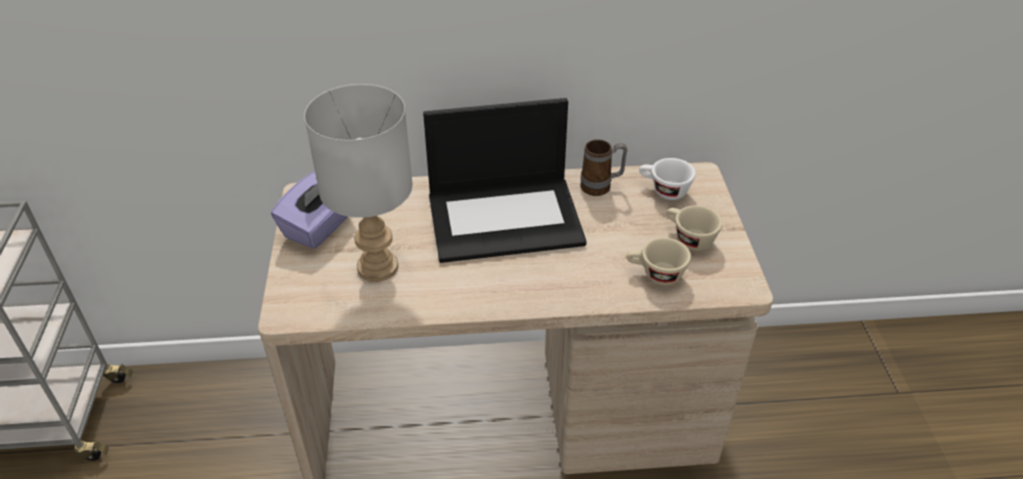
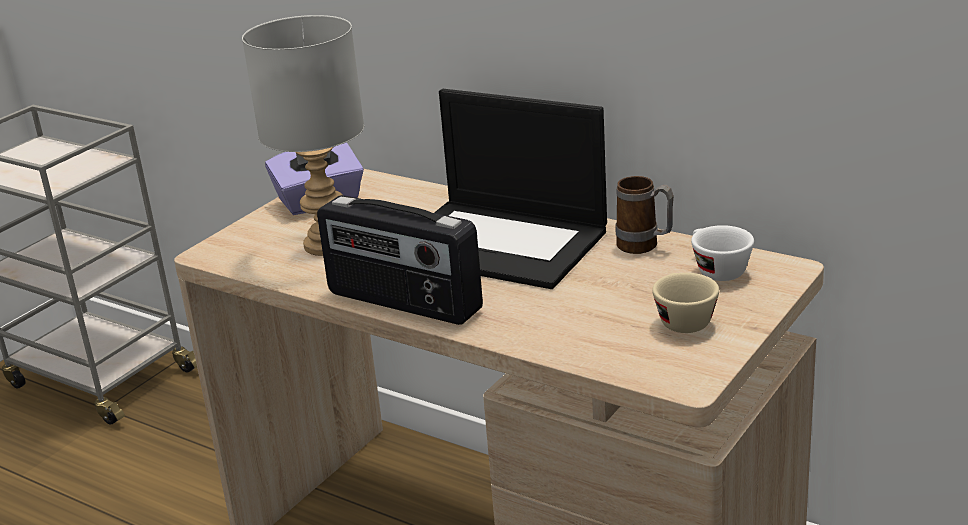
camera: 40 degrees right, 15 degrees down
(499, 299) = (403, 303): none -> radio
(655, 275) = (594, 337): beige cup -> none

